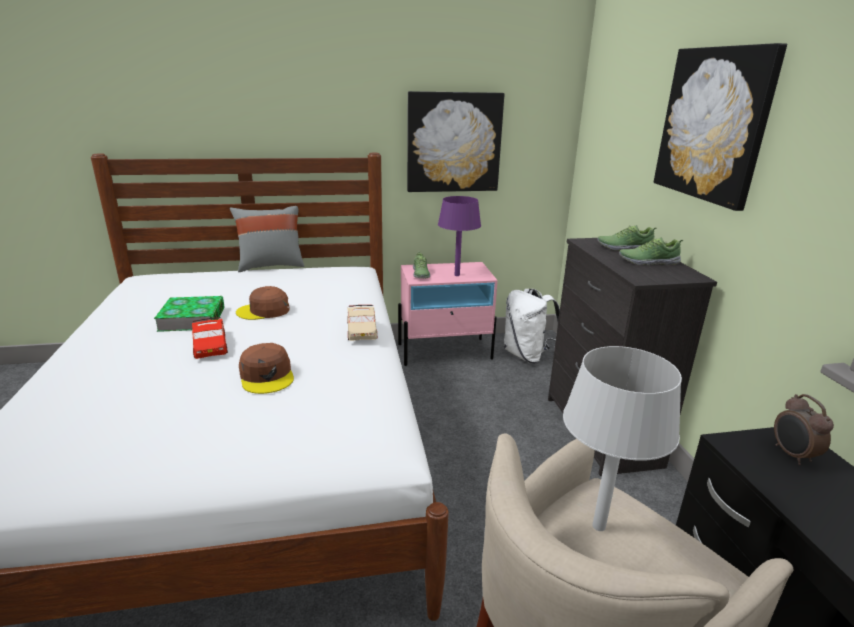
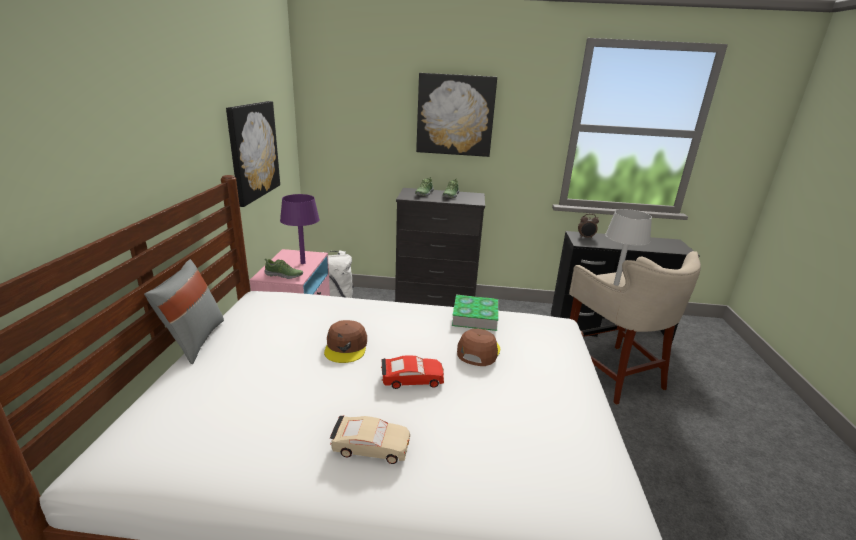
camera: 75 degrees left, 0 degrees up
(192, 319) = (339, 391): book -> book (475, 316)
(267, 376) = (478, 351): brown cap -> brown cap turned 60 degrees counterclockwise
(362, 330) = (413, 307): beige toy car -> beige toy car (371, 446)

